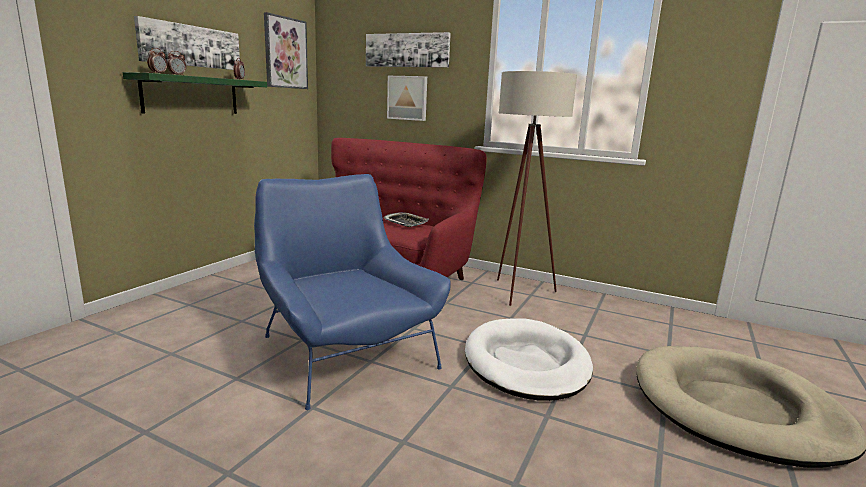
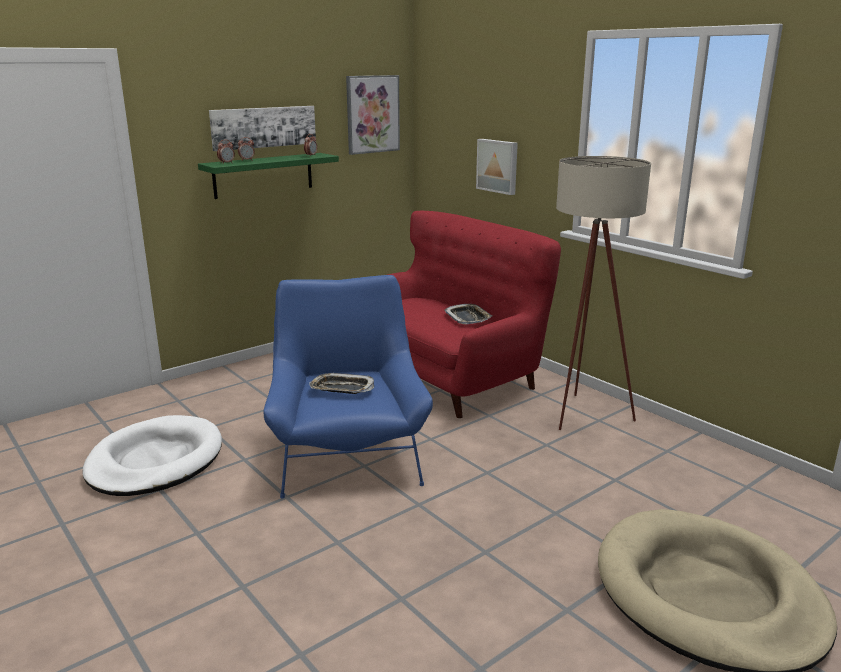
camera: 25 degrees right, 5 degrees up
(343, 284) = (342, 388): none -> tray
(407, 50) = (498, 110): picture -> none
(526, 363) = (514, 498): white dog bed -> white dog bed (155, 461)

